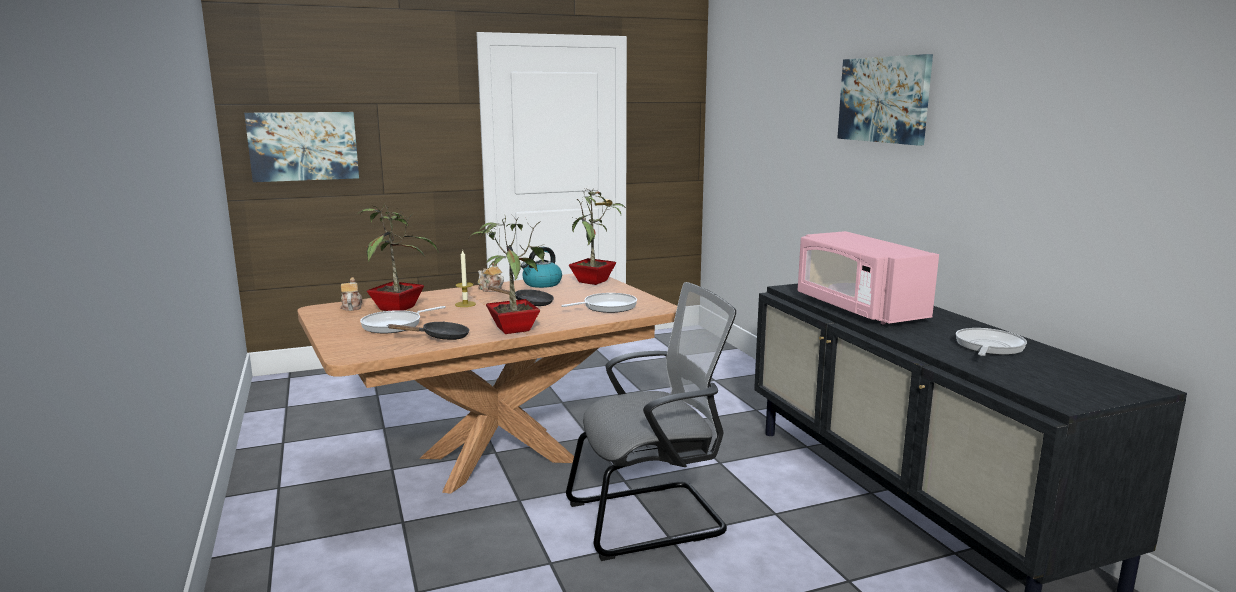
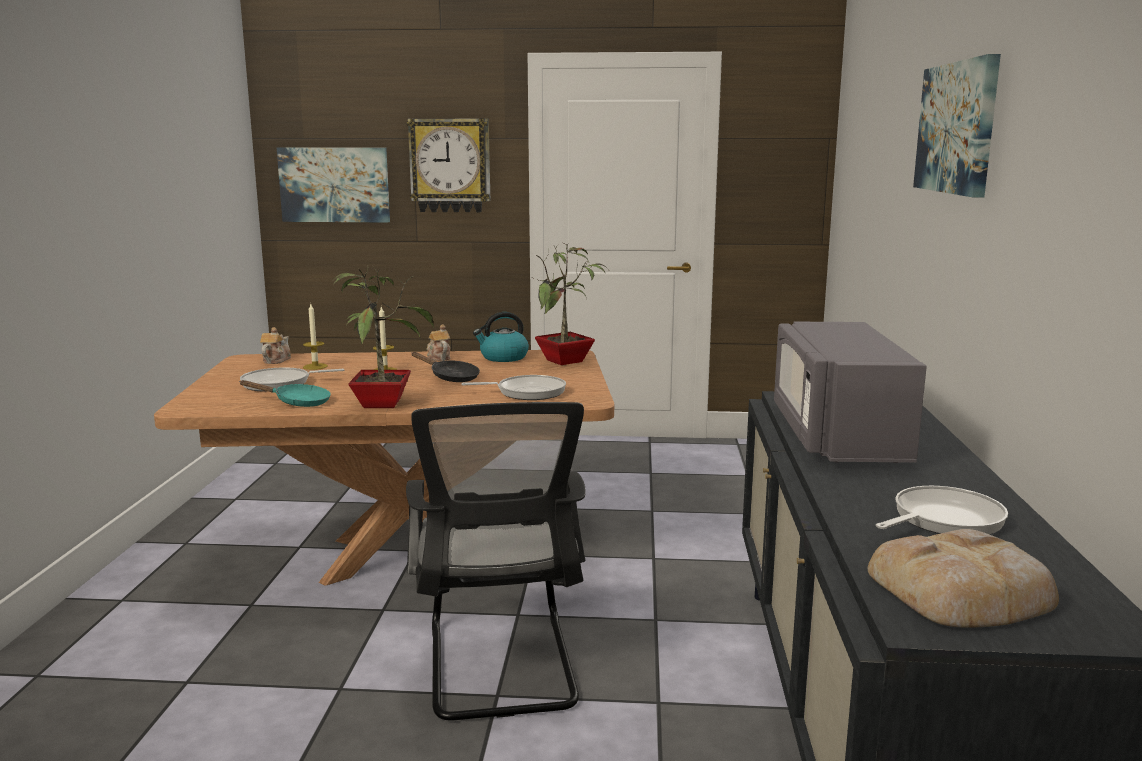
camera: 25 degrees right, 0 degrees up
(398, 308) = (315, 366): potted plant -> candle
(413, 127) = (450, 165): none -> wall clock
(440, 337) = (297, 402): black frying pan -> turquoise frying pan
(651, 519) = (499, 669): chair -> chair turned 75 degrees clockwise
(858, 308) = (837, 436): pink microwave -> grey microwave
(1057, 382) = (963, 592): none -> bread

